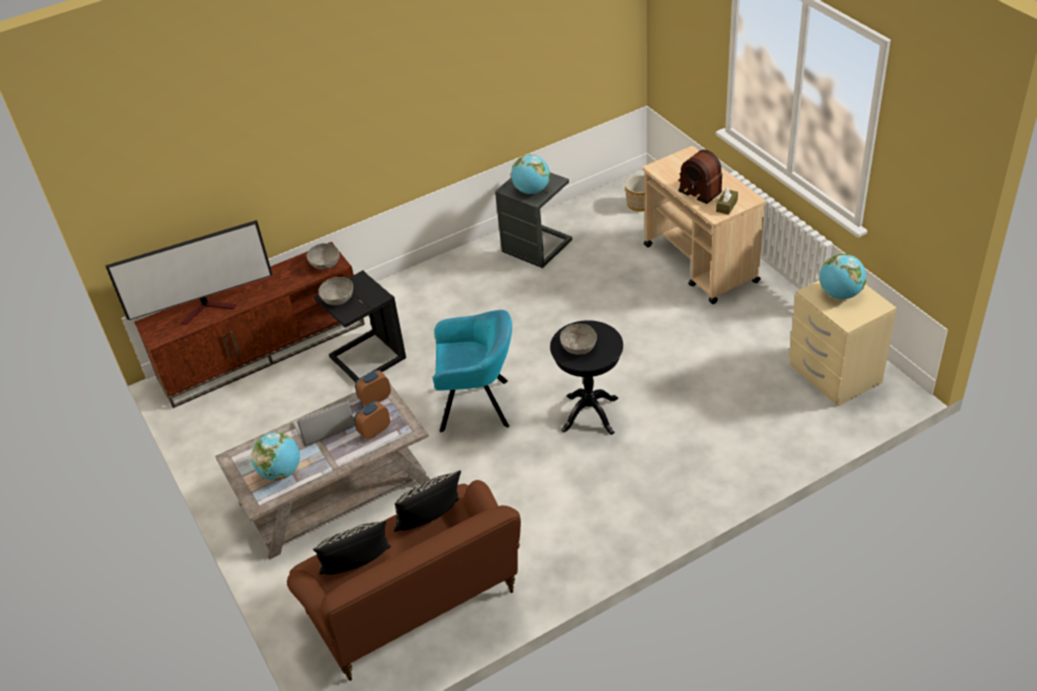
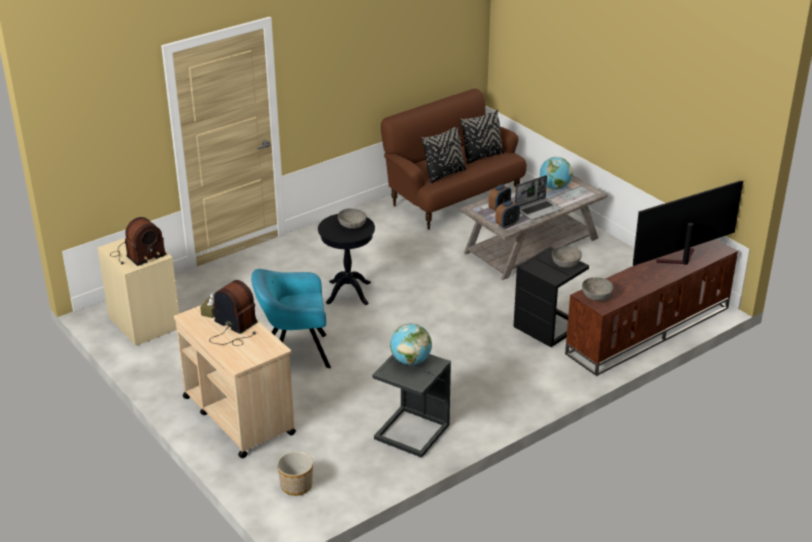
camera: 170 degrees right, 10 degrees down
(478, 405) = (440, 296): turquoise armchair -> turquoise armchair (294, 353)
(840, 294) = (137, 255): globe -> radio

